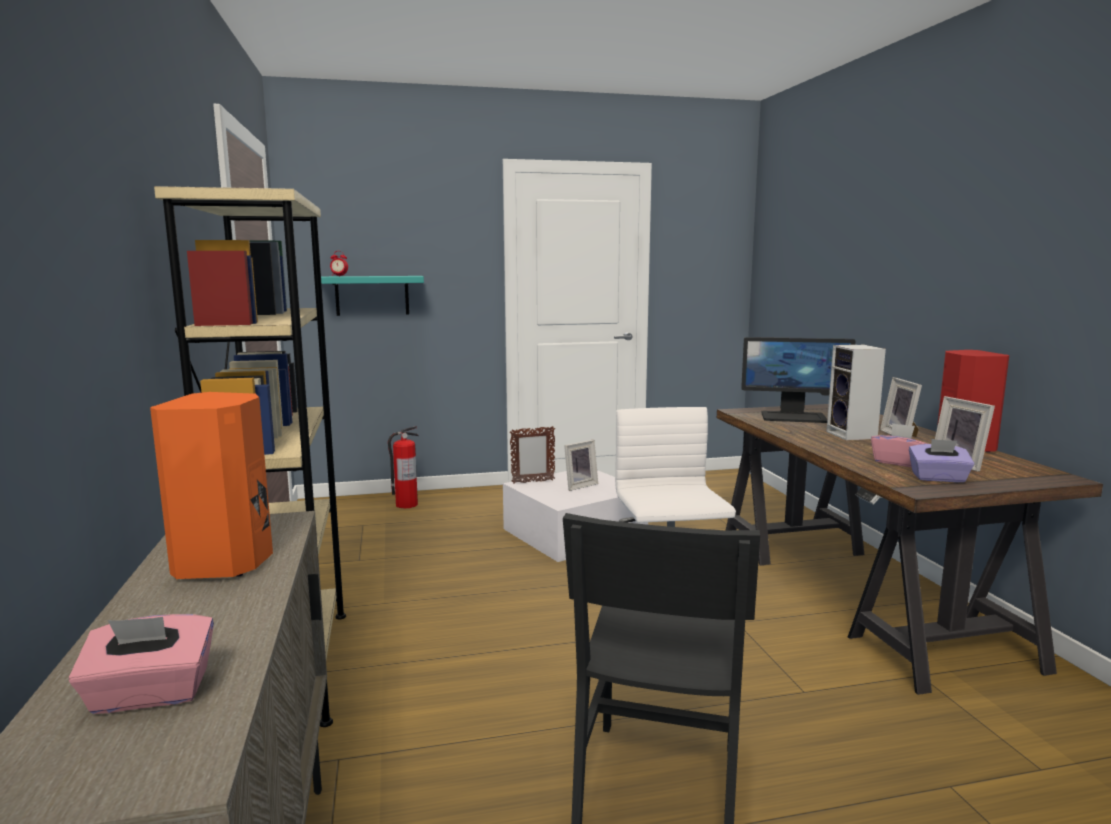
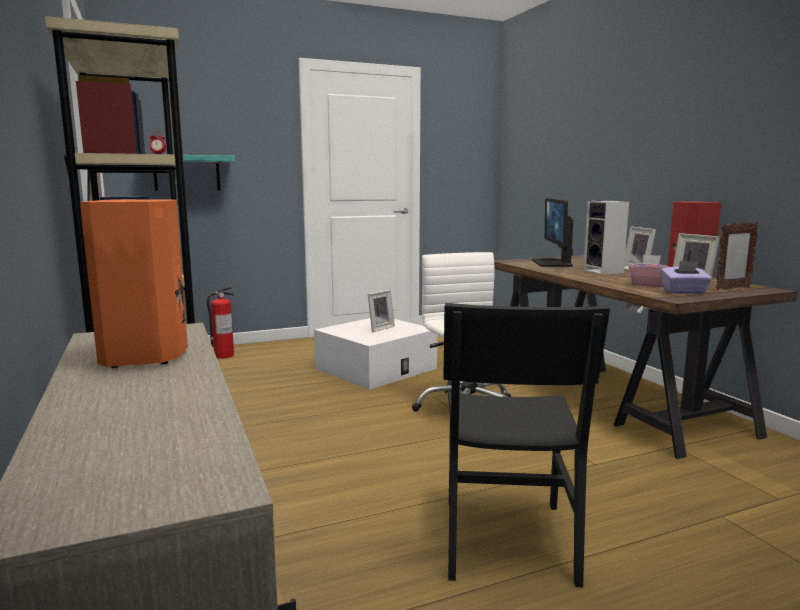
camera: 10 degrees left, 0 degrees up
(150, 694) = (139, 441): pink tissue box -> none
(532, 482) = (339, 327): picture frame -> picture frame (732, 288)
(794, 417) = (552, 263): monitor -> monitor turned 90 degrees clockwise

